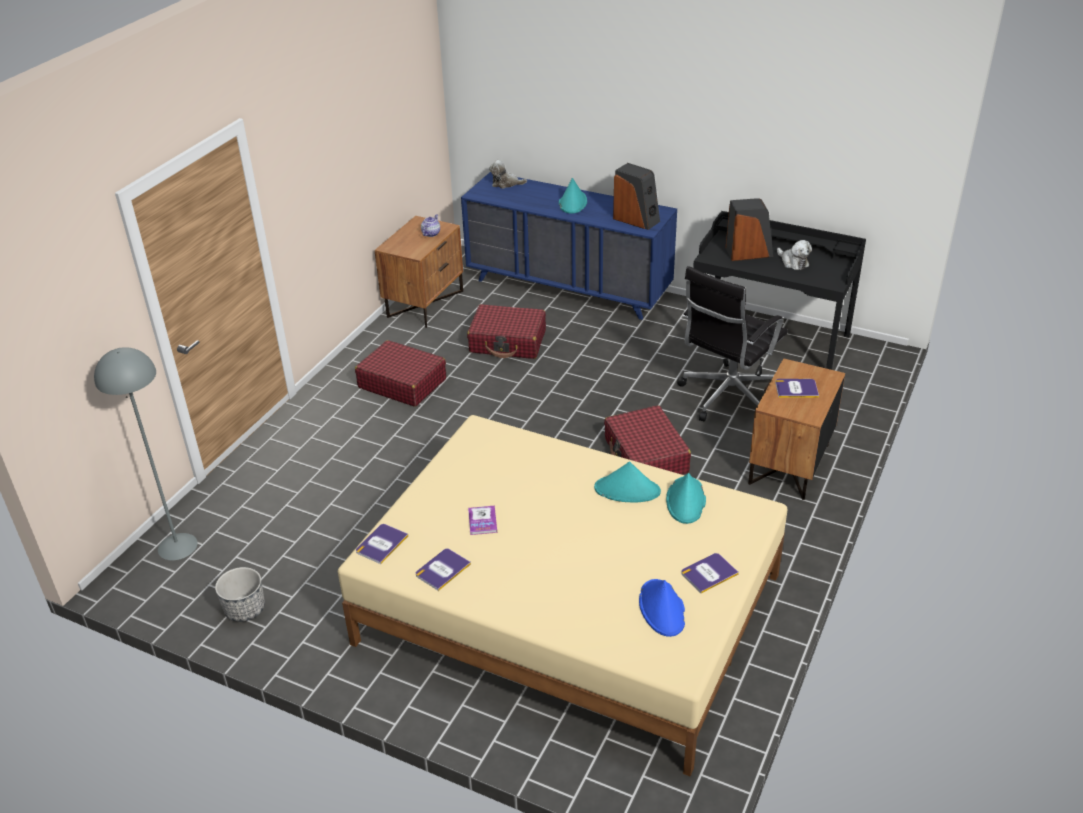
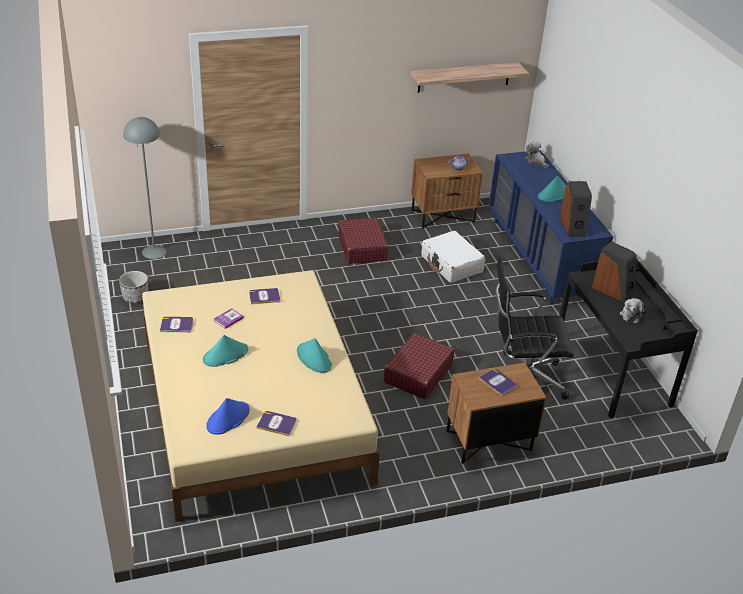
camera: 45 degrees right, 0 degrees up
(381, 544) = (174, 295): book -> book (264, 296)
(391, 119) = (464, 77): none -> shelf
(508, 342) = (451, 264): red suitcase -> white suitcase
(686, 501) = (331, 386): turquoise hat -> turquoise hat (225, 355)

